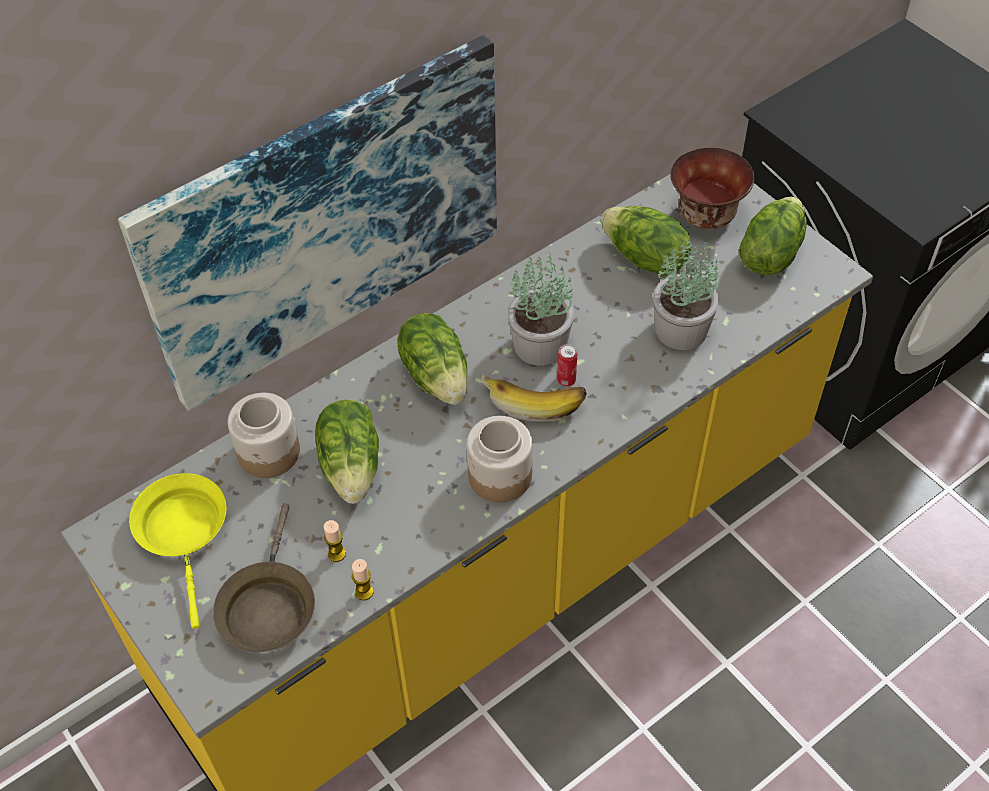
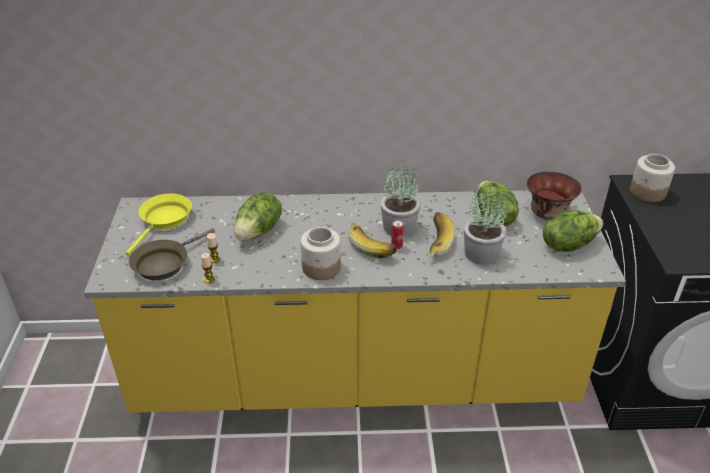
camera: 35 degrees right, 15 degrees down
(269, 453) = (230, 210): jar -> jar (647, 192)
(326, 221) = (301, 96): picture -> none
(437, 375) = (336, 216): lettuce -> none
(608, 346) = (434, 242): none -> banana

